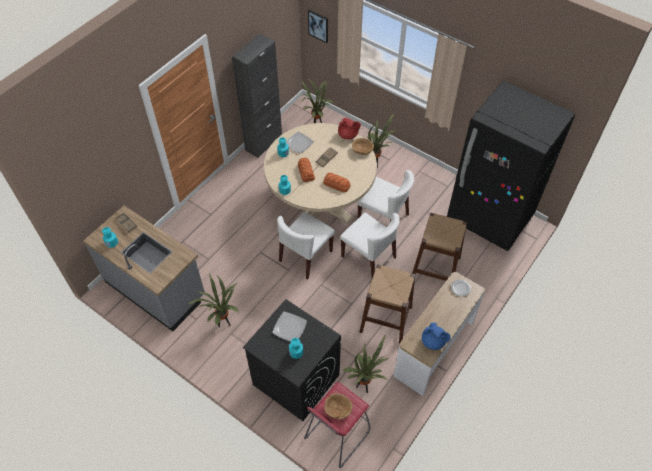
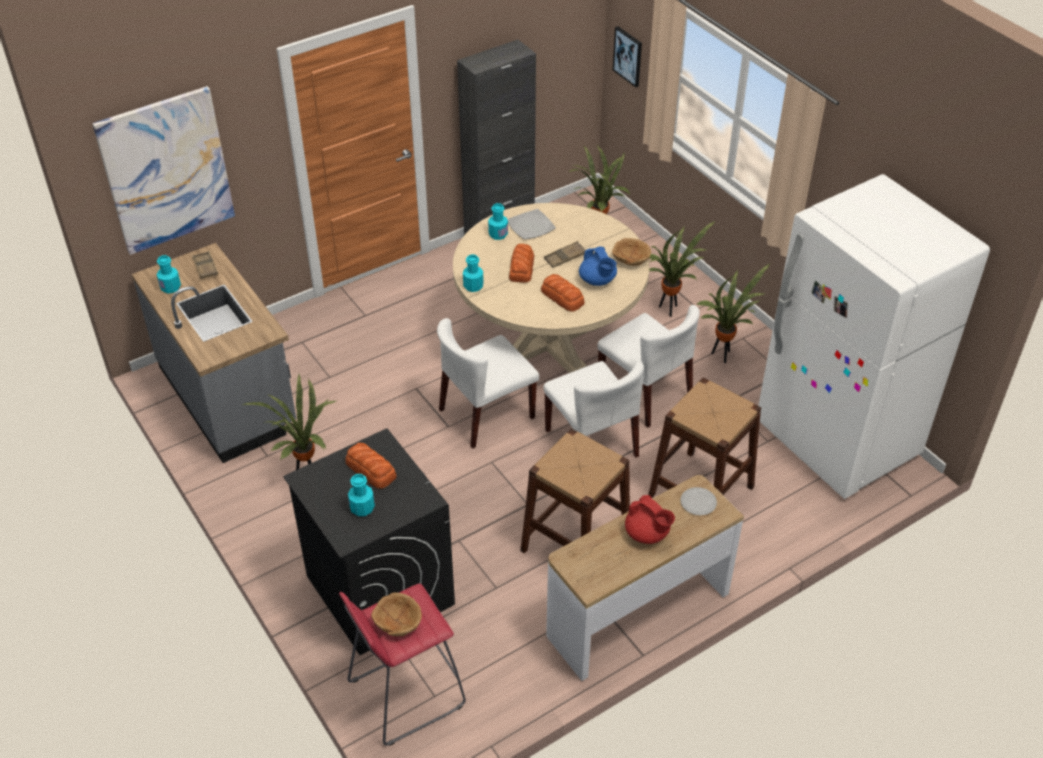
camera: 20 degrees right, 10 degrees down
(91, 177) = (166, 171): none -> picture
(290, 328) = (371, 470): plate -> bread
(348, 135) = (618, 234): red teapot -> red teapot (647, 534)
(364, 386) = (488, 635): potted plant -> potted plant (723, 355)
(433, 342) = (609, 569): blue teapot -> blue teapot (597, 280)
(489, 218) = (836, 441): black fridge -> white fridge

